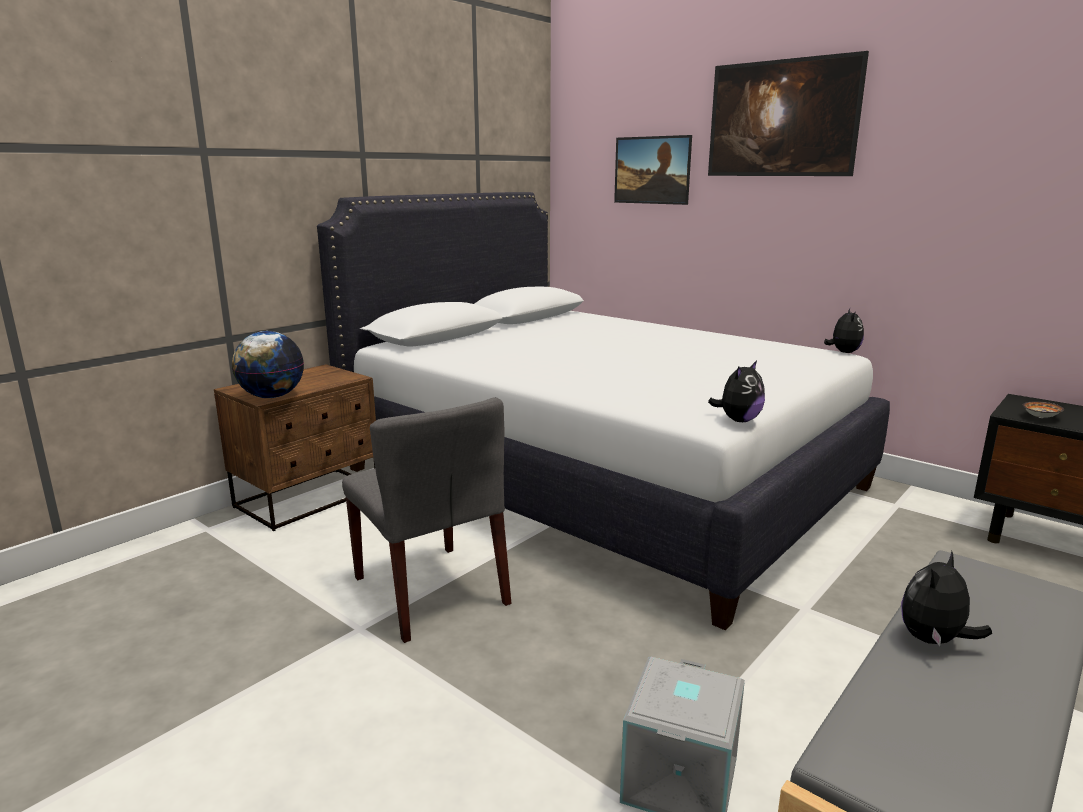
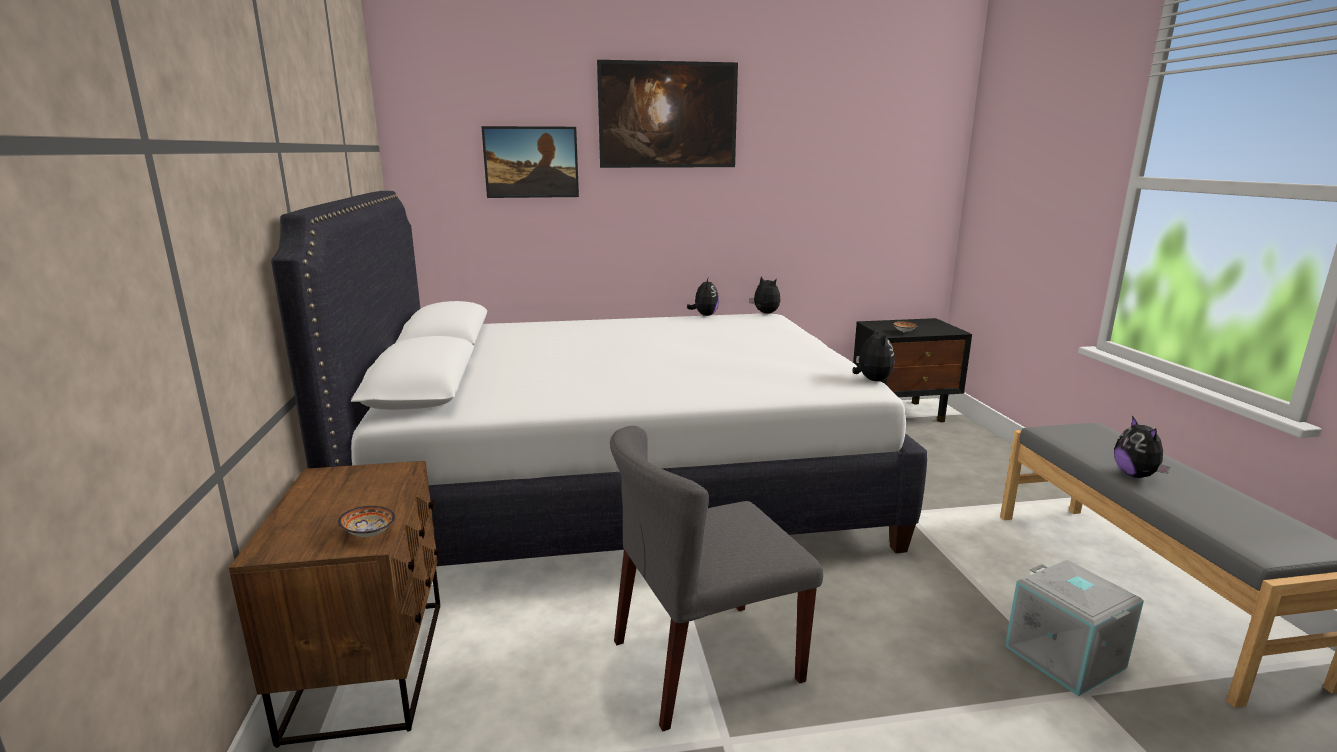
camera: 50 degrees left, 0 degrees up
(271, 396) = (368, 534): globe -> bowl
(431, 591) = (705, 662): grey chair -> grey chair turned 150 degrees clockwise
(772, 341) = (704, 315): none -> plush toy

